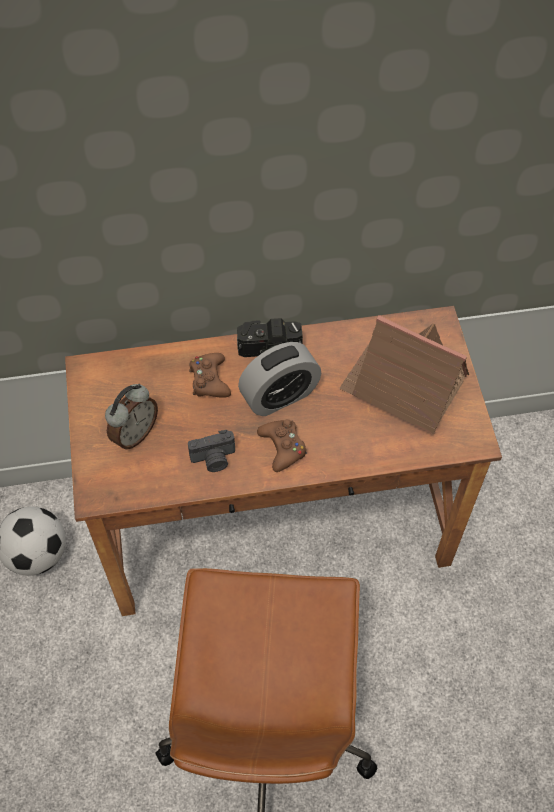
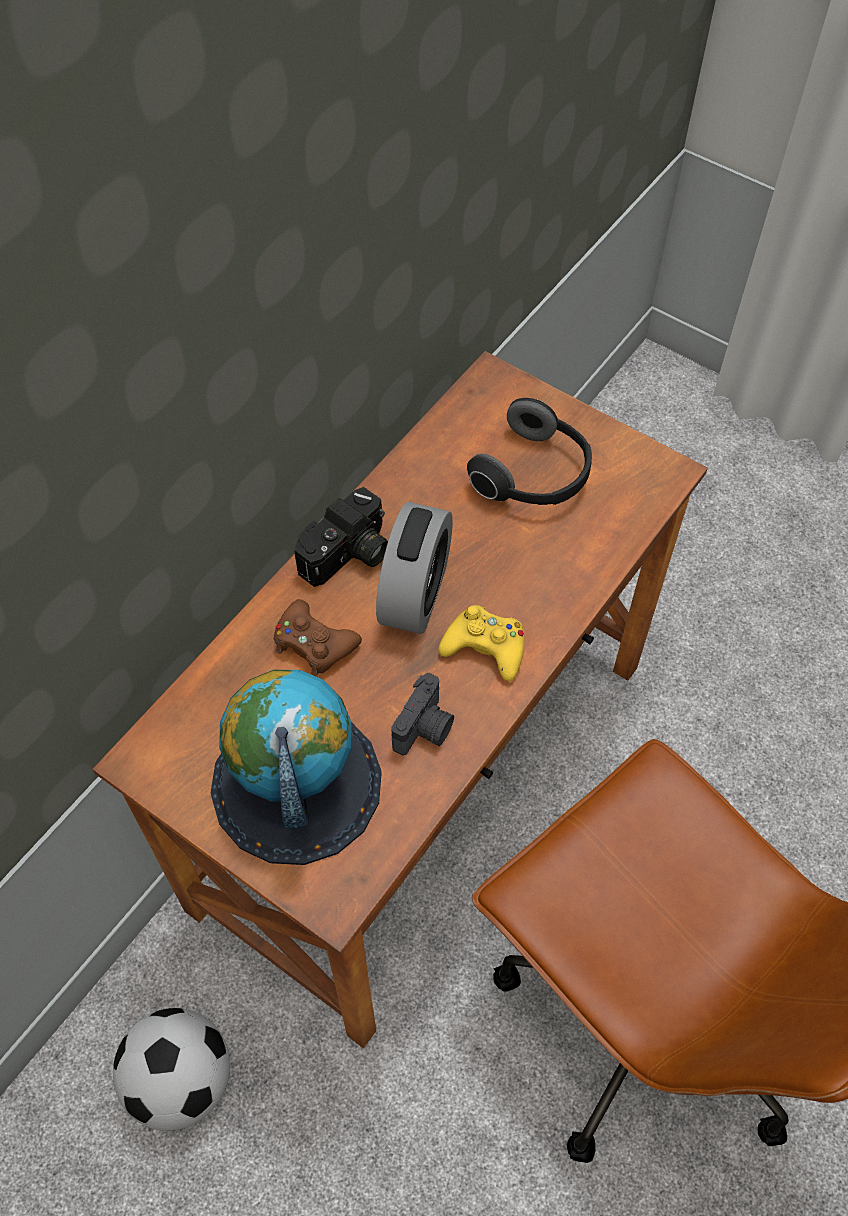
camera: 45 degrees left, 0 degrees up
(134, 434) = (295, 783): alarm clock -> globe
(283, 447) = (485, 647): brown game controller -> yellow game controller
(403, 387) = (534, 475): toy house -> headphones

